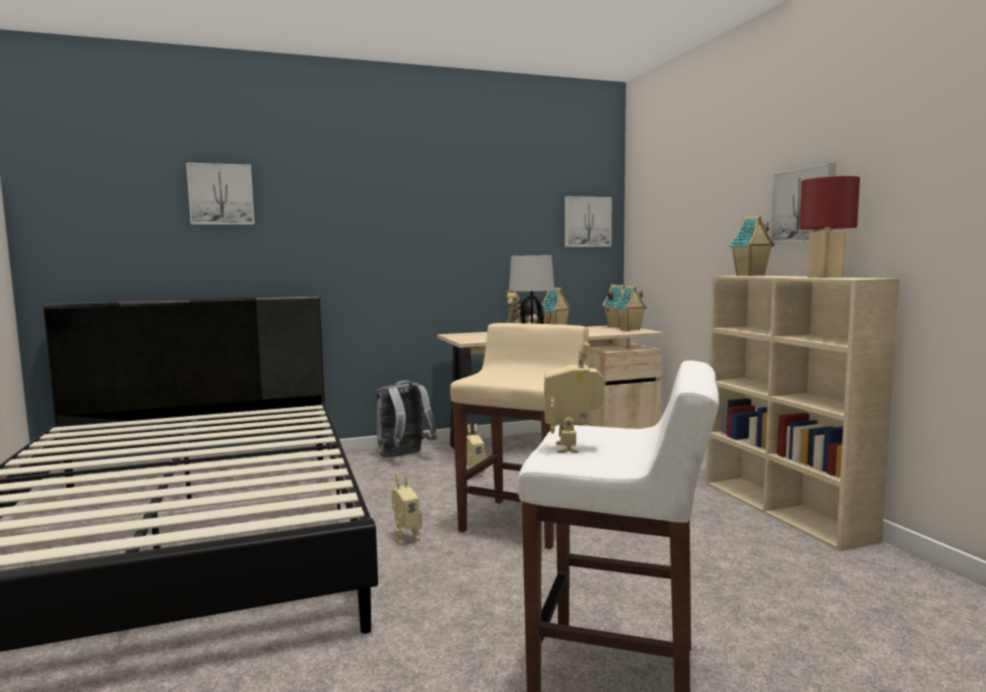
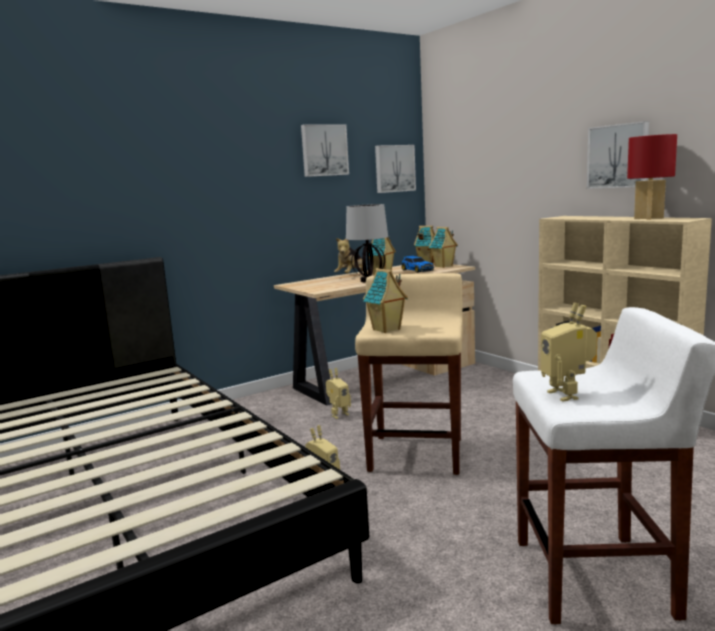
camera: 15 degrees left, 5 degrees up
(221, 194) = (48, 157): picture -> picture (324, 150)
(404, 456) = (257, 405): grey backpack -> none
(596, 331) = (417, 270): none -> toy car
(750, 275) = (573, 217): toy house -> toy house (386, 330)

